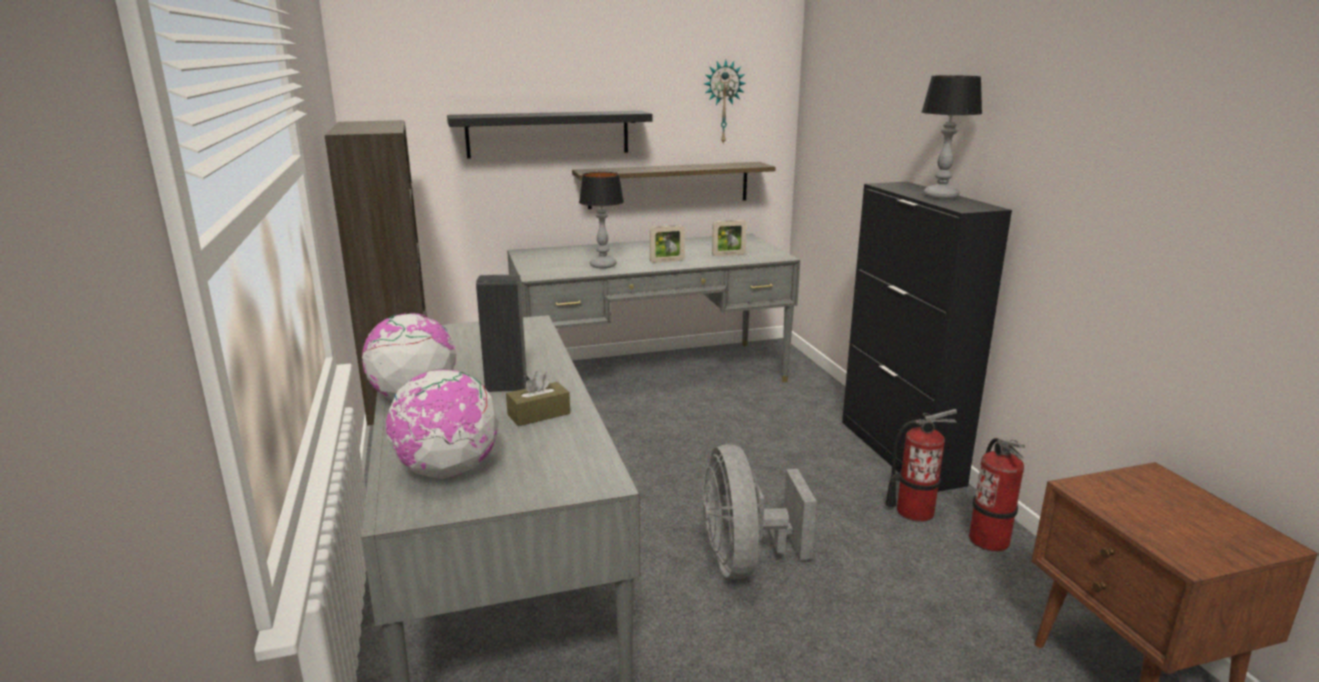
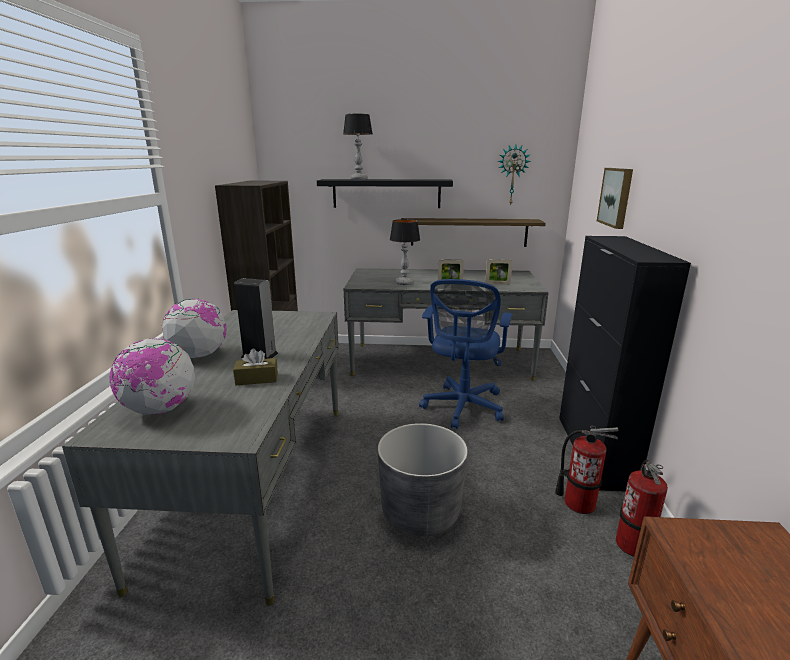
camera: 20 degrees right, 0 degrees up
(719, 430) = (462, 408): none -> blue office chair
(744, 561) = (420, 512): grey fan -> grey planter
(884, 132) = (616, 197): none -> picture
(941, 196) = (637, 248): table lamp -> table lamp (359, 179)

